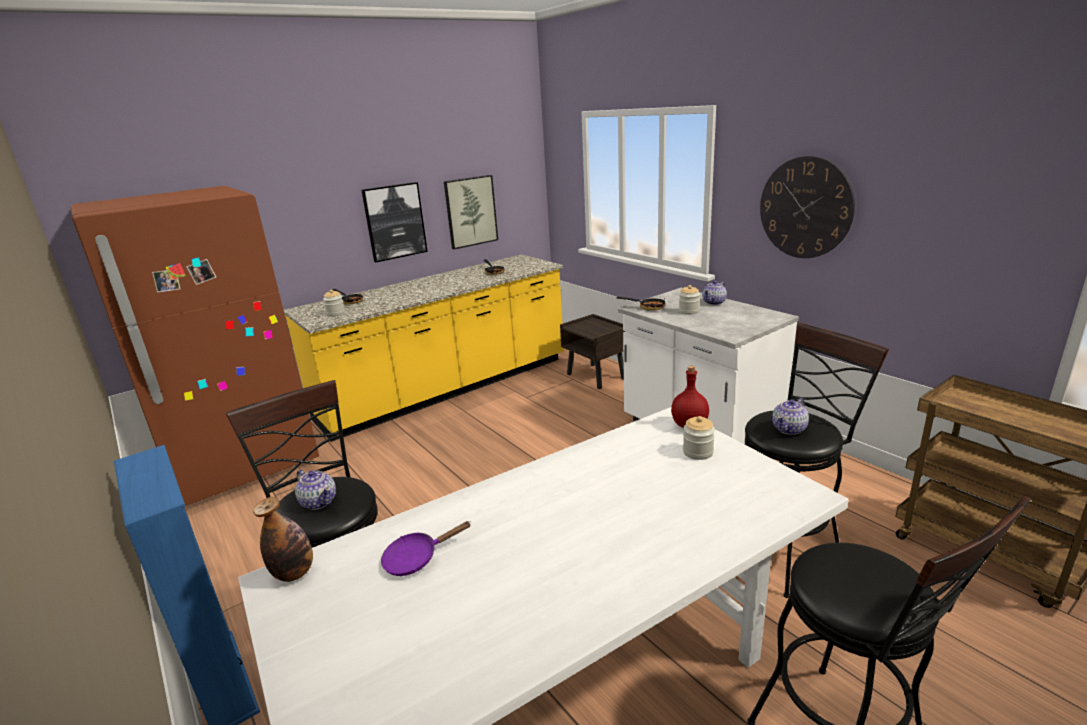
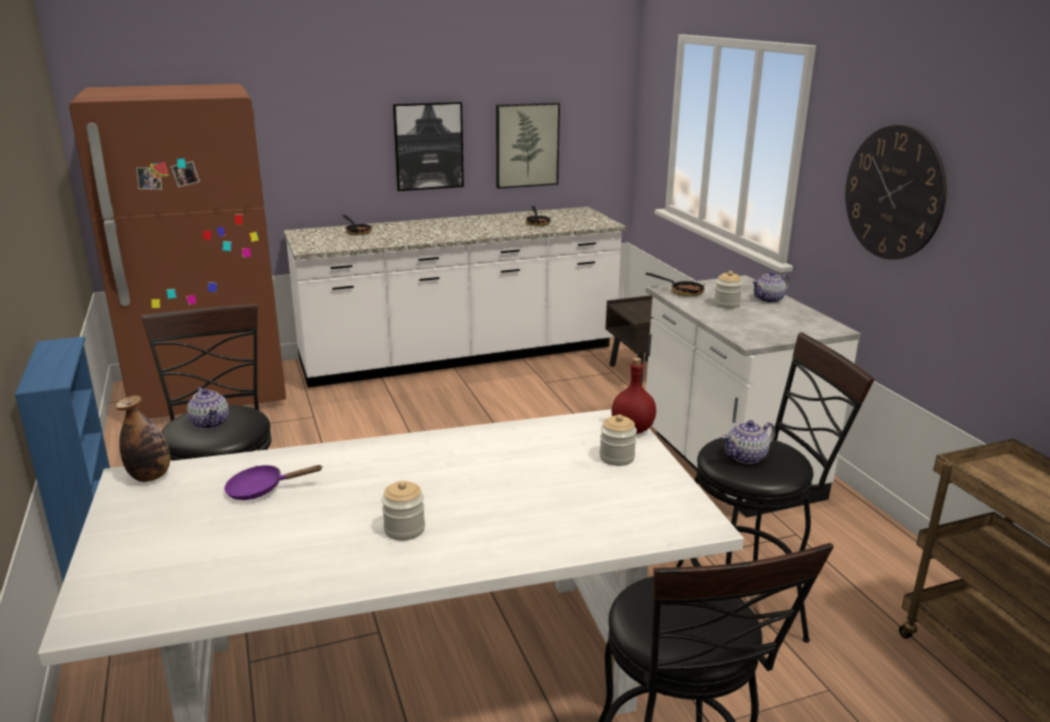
camera: 15 degrees right, 0 degrees up
(336, 313) = (333, 242): jar -> jar (404, 529)
(447, 389) = (460, 356): yellow counter -> white counter

